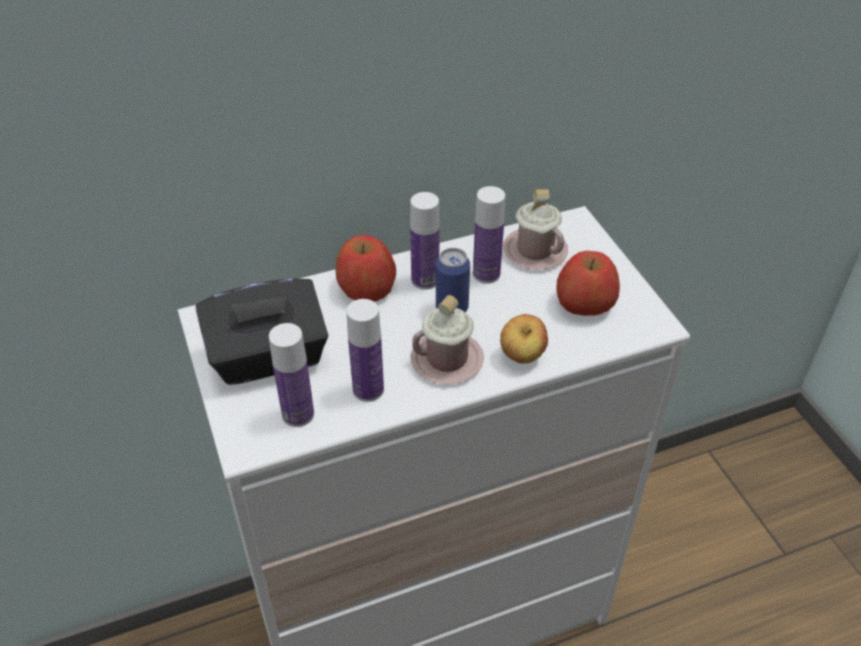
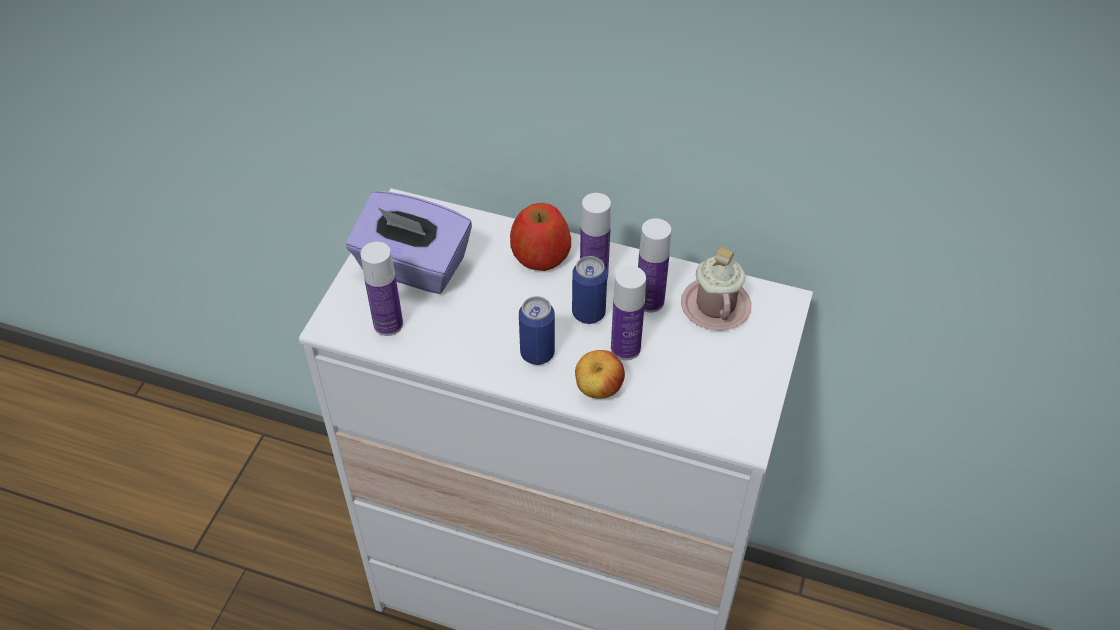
camera: 40 degrees right, 5 degrees up
(268, 358) = (412, 267): black tissue box -> purple tissue box
(368, 390) = (455, 338): bottle -> bottle (625, 348)
(447, 360) = (537, 353): pink mug -> can
(584, 303) = (704, 379): apple -> none

